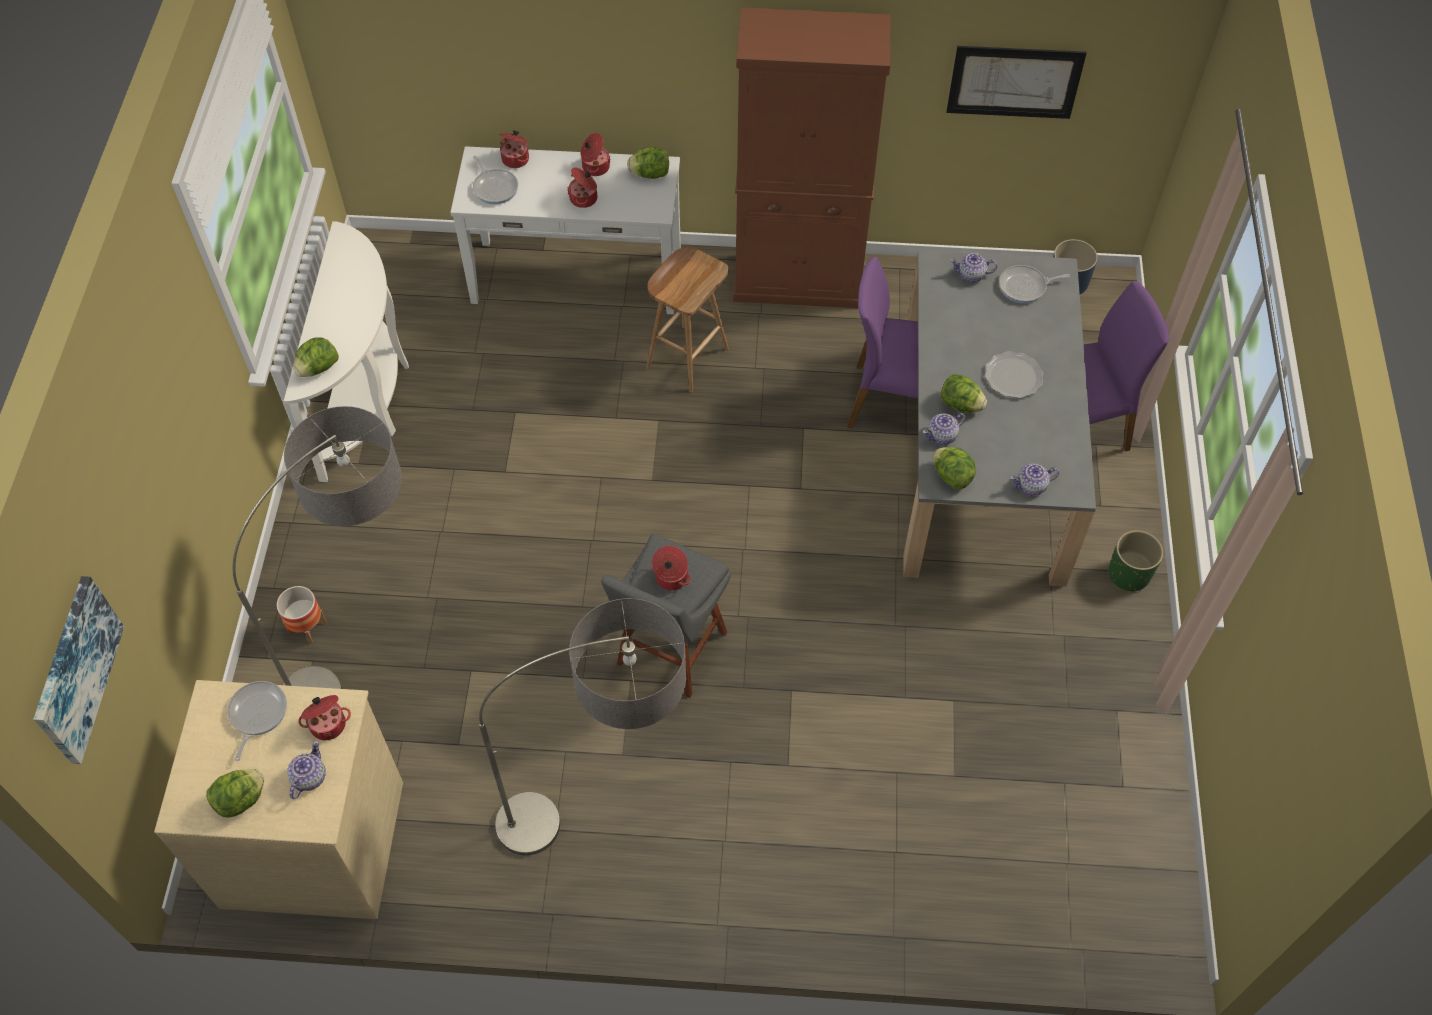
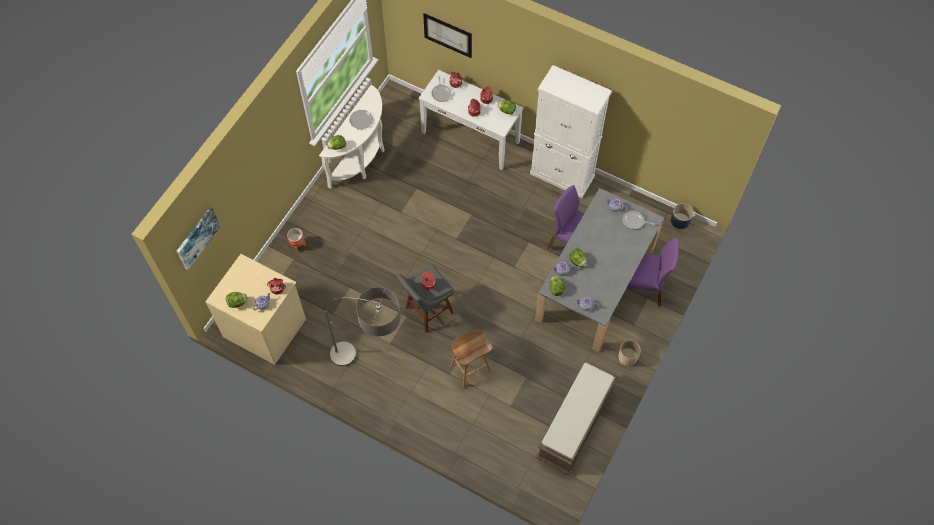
camera: 25 degrees right, 5 degrees up
(257, 714) = (255, 274): frying pan -> none
(373, 653) = (317, 265): floor lamp -> none
(687, 357) = (497, 191): brown stool -> brown stool (470, 368)
(798, 281) = (562, 175): brown cabinet -> white cabinet
(1013, 377) = (605, 258): plate -> plate (361, 120)
(1014, 82) = (663, 133): picture -> picture (447, 35)
(1109, 757) = (575, 425): none -> brown bench
(1129, 574) = (627, 357): green planter -> beige planter

